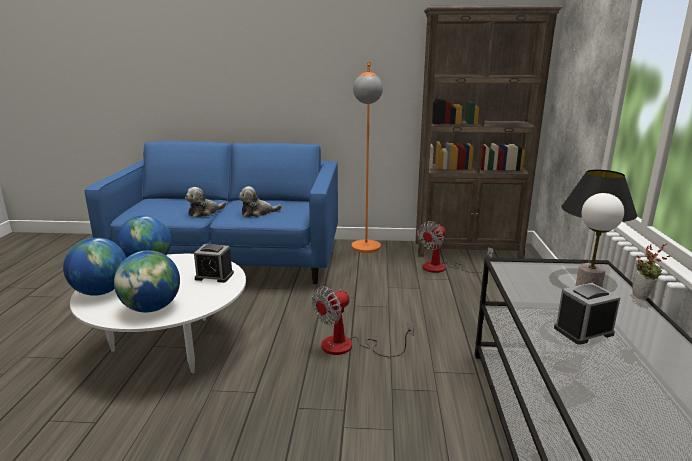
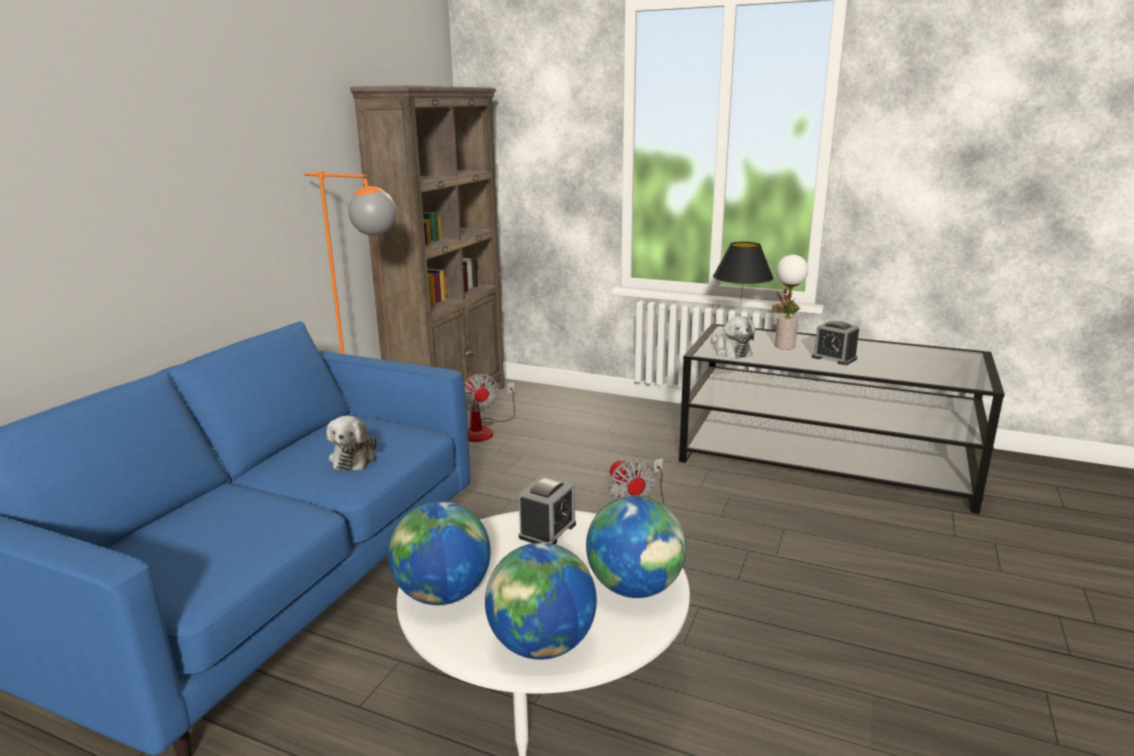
camera: 70 degrees left, 0 degrees up
(204, 212) = (284, 505): plush toy -> plush toy (730, 351)
(583, 331) = (834, 358): alarm clock -> alarm clock turned 45 degrees counterclockwise

